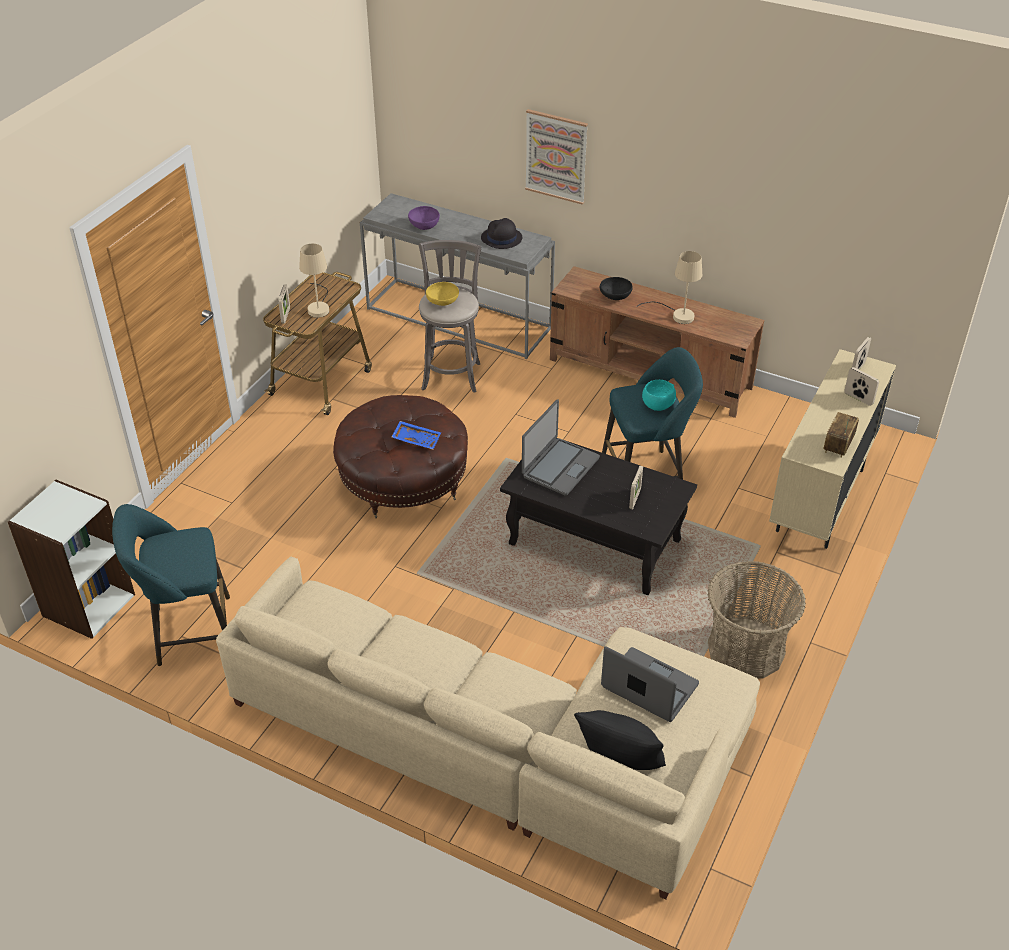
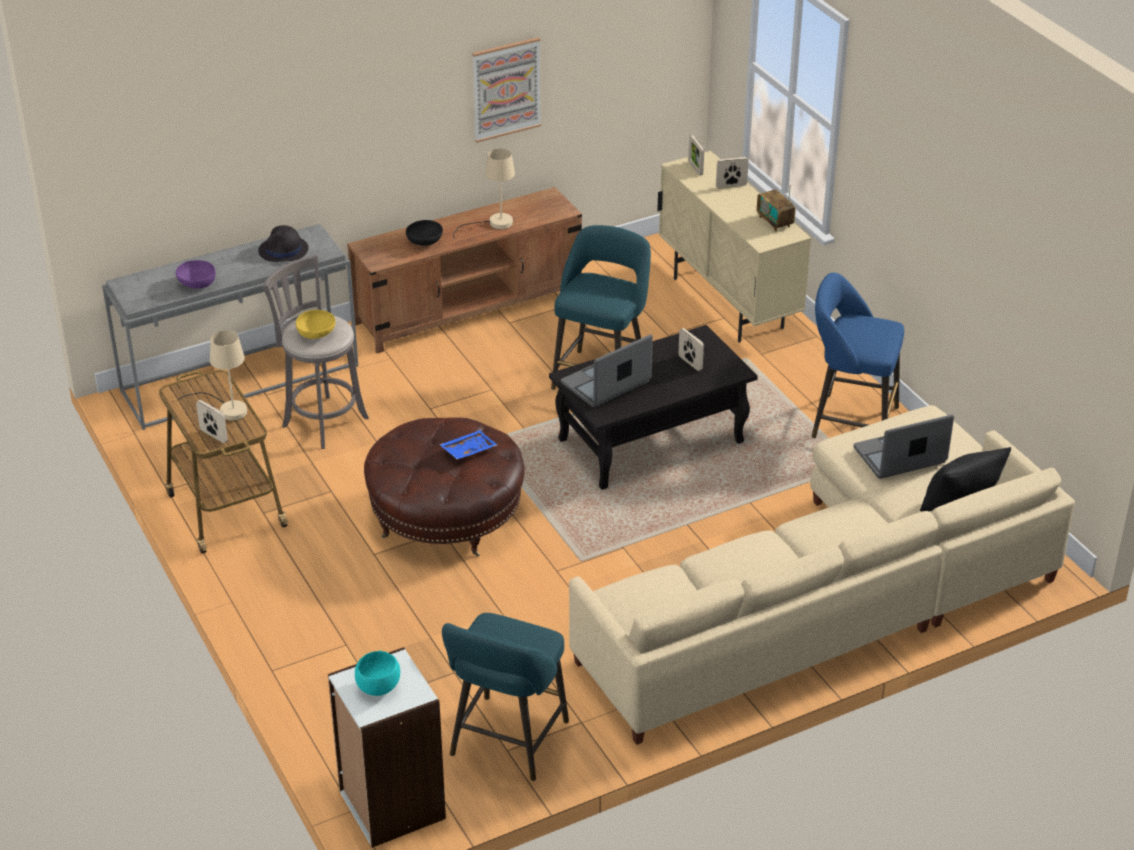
camera: 55 degrees left, 5 degrees down
(556, 156) = (307, 130): picture -> picture (506, 89)
(560, 467) = (606, 383): laptop -> laptop turned 105 degrees counterclockwise
(657, 406) = (610, 288): turquoise bowl -> turquoise bowl (378, 688)
(746, 649) = (849, 422): basket -> blue stool

